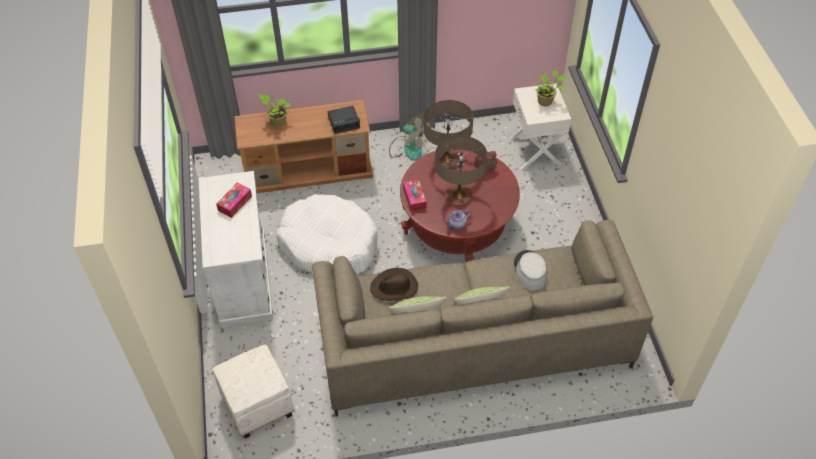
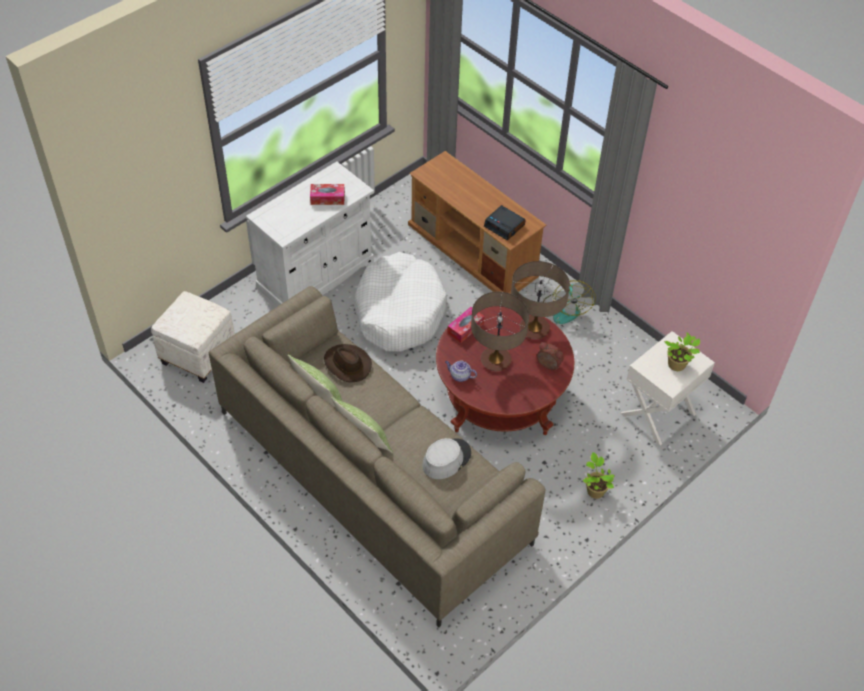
camera: 55 degrees right, 0 degrees up
(277, 122) = (463, 181): potted plant -> potted plant (594, 490)

